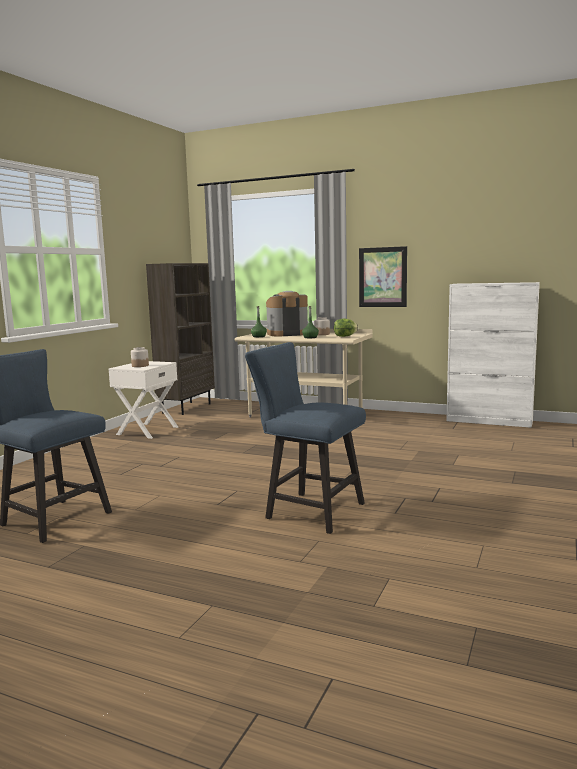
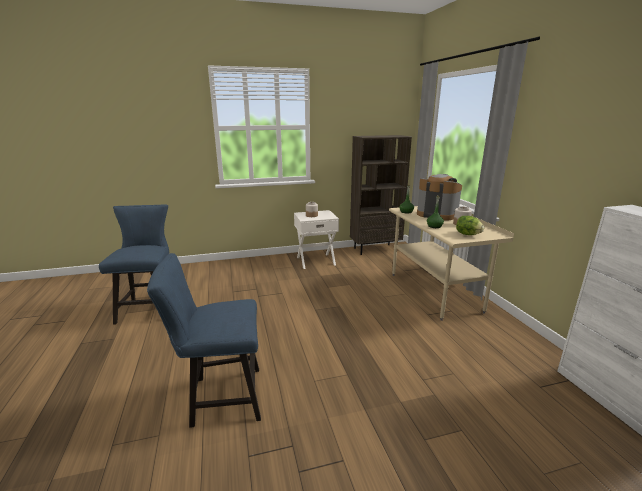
camera: 50 degrees right, 10 degrees up
(308, 510) = (220, 398): blue chair -> blue chair turned 90 degrees counterclockwise
(382, 277) = (548, 175): picture -> none

